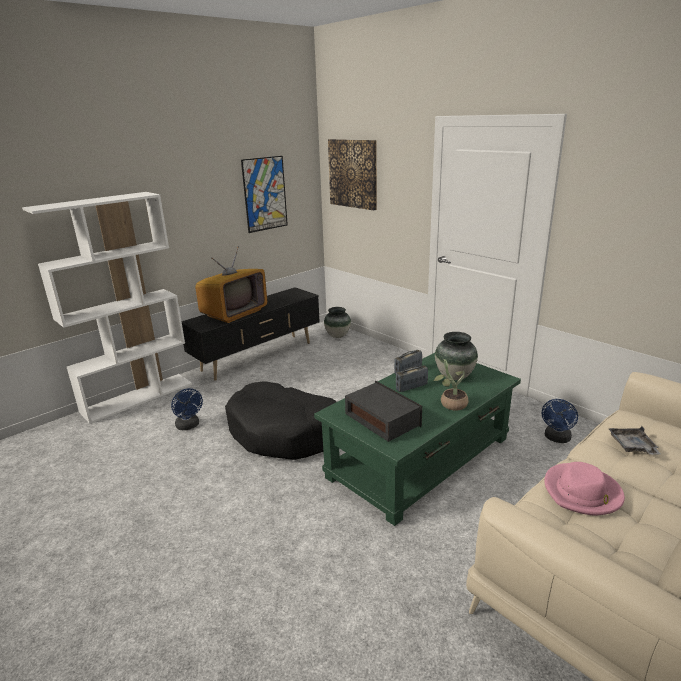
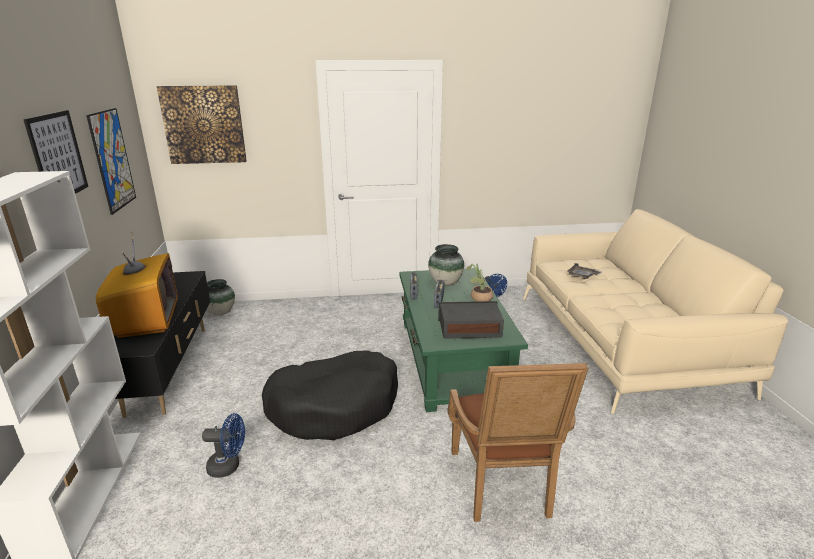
camera: 55 degrees left, 0 degrees up
(197, 185) = (58, 156): none -> picture
(267, 565) = (503, 488): none -> brown armchair
(582, 492) = (611, 305): pink hat -> none

